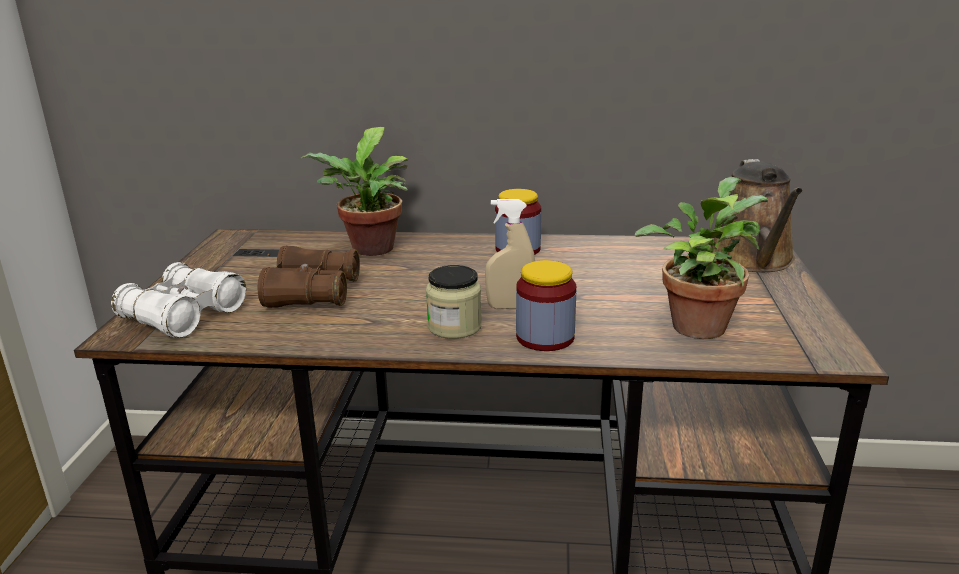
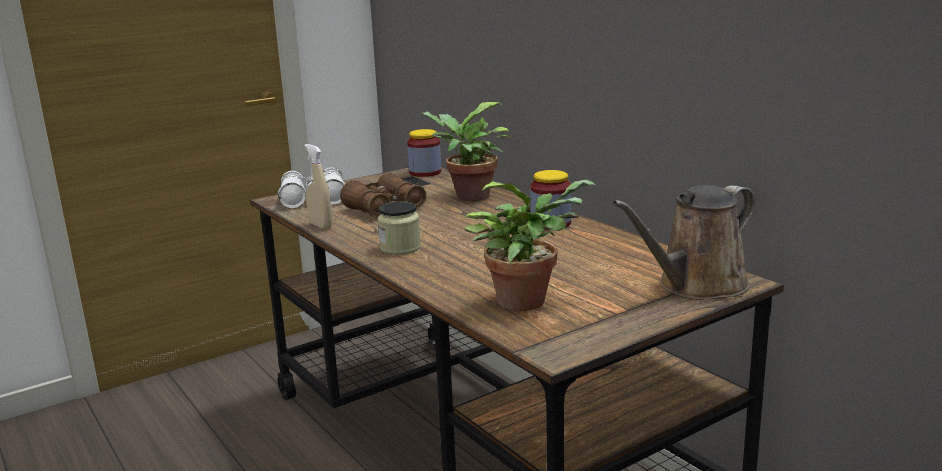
camera: 50 degrees right, 5 degrees down
(510, 307) = (453, 250): beige spray bottle -> beige spray bottle (321, 226)
(545, 337) = (425, 270): jar -> jar (425, 172)

